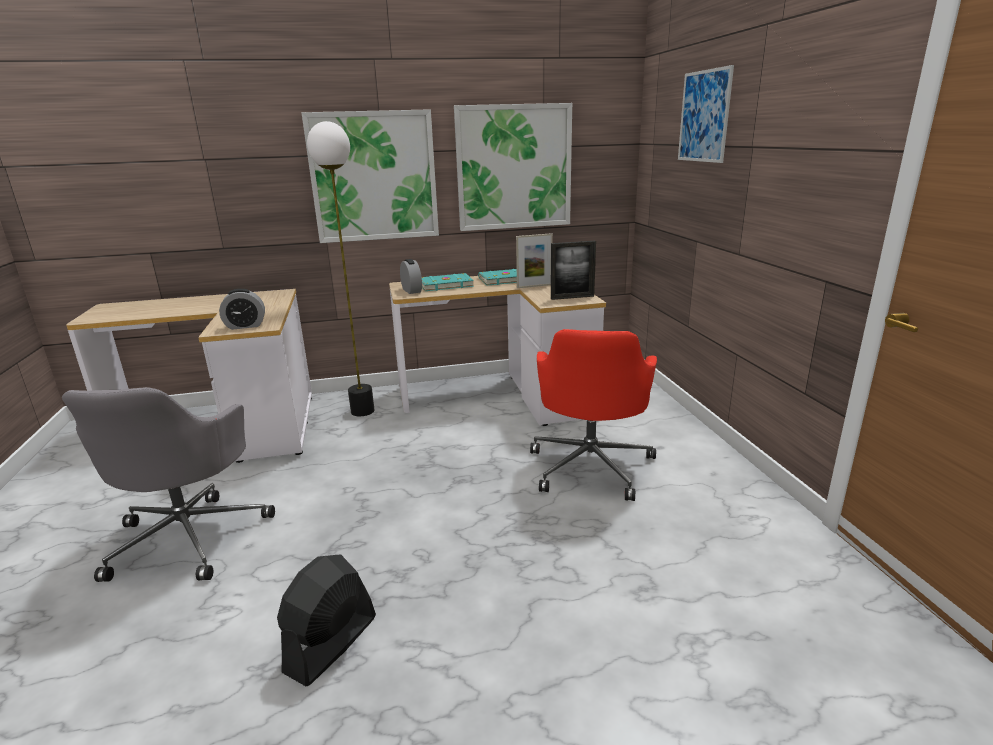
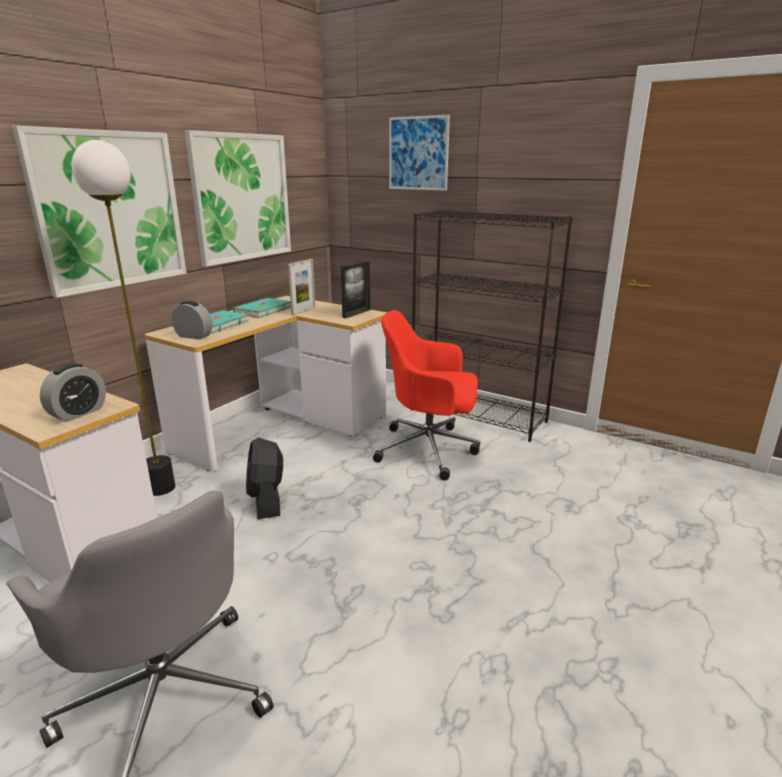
camera: 45 degrees left, 0 degrees up
(331, 644) = (465, 665): black fan -> black fan (266, 500)
(591, 465) = (429, 449): red office chair -> red office chair turned 135 degrees clockwise
(701, 454) = (478, 415): none -> black bookcase

